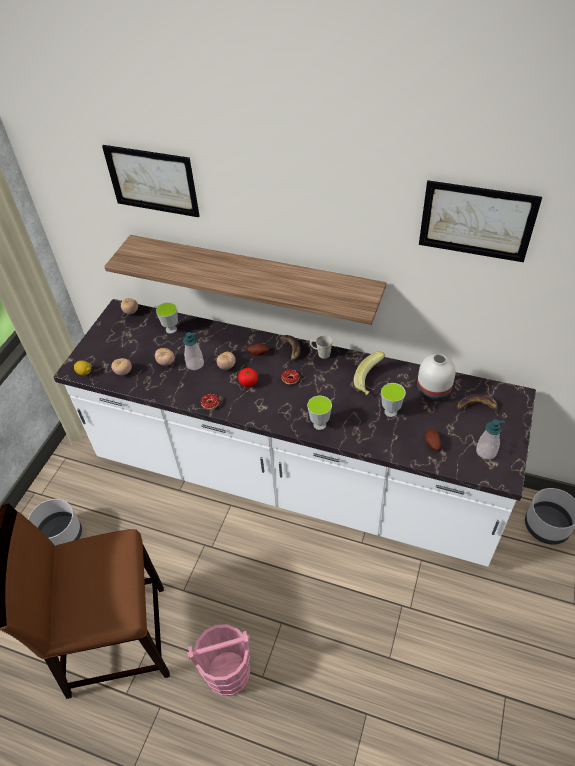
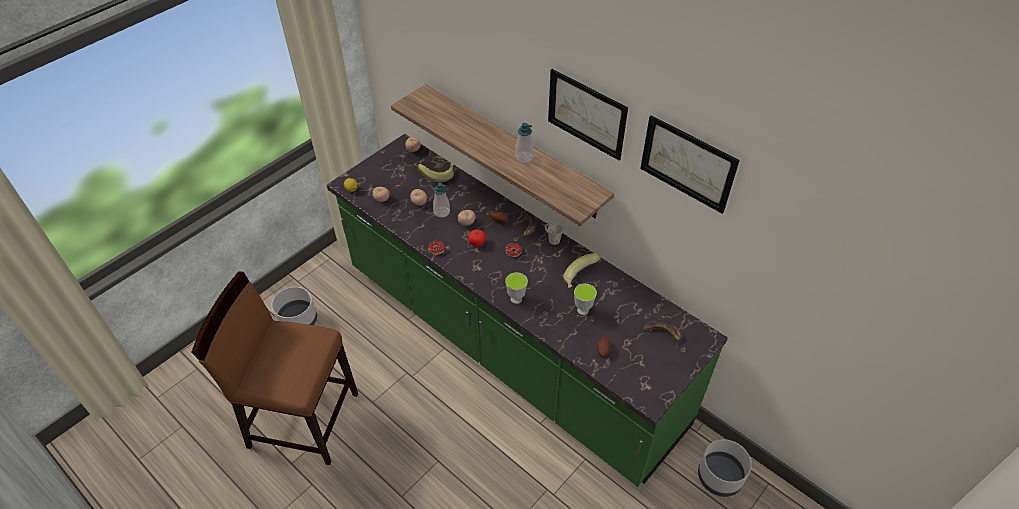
camera: 20 degrees right, 0 degrees up
(152, 180) = (447, 45): picture -> picture (586, 114)
(171, 329) = (438, 176): cup -> banana
(227, 673) = (375, 481): pink bucket -> none
(293, 478) = (509, 345): white counter -> green counter
(434, 391) = (632, 306): white vase -> none
(486, 451) = (646, 374): soap dispenser -> soap dispenser (524, 157)

